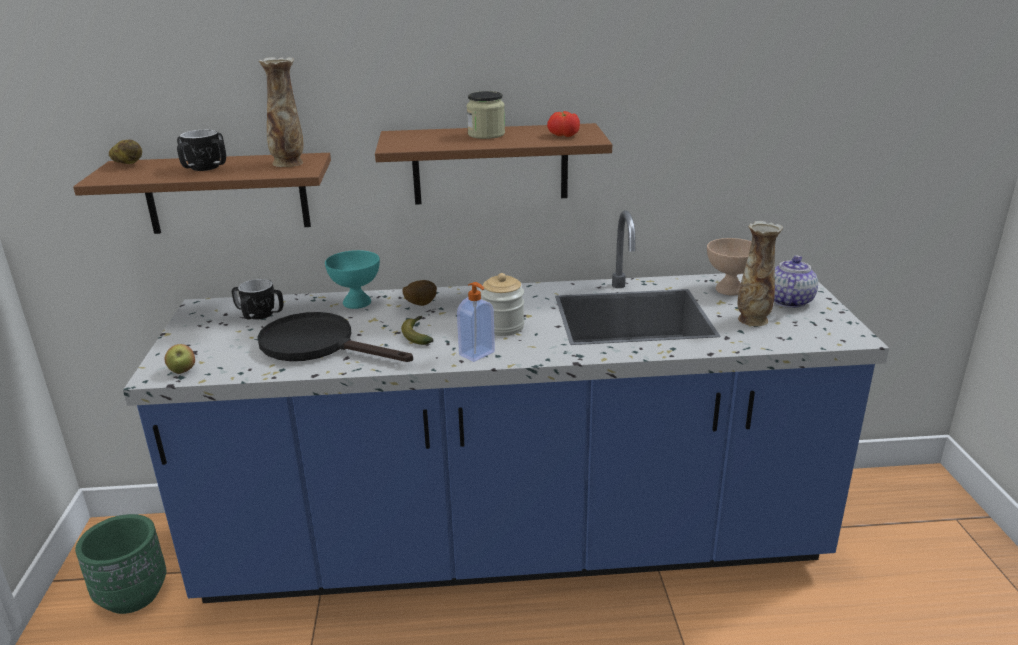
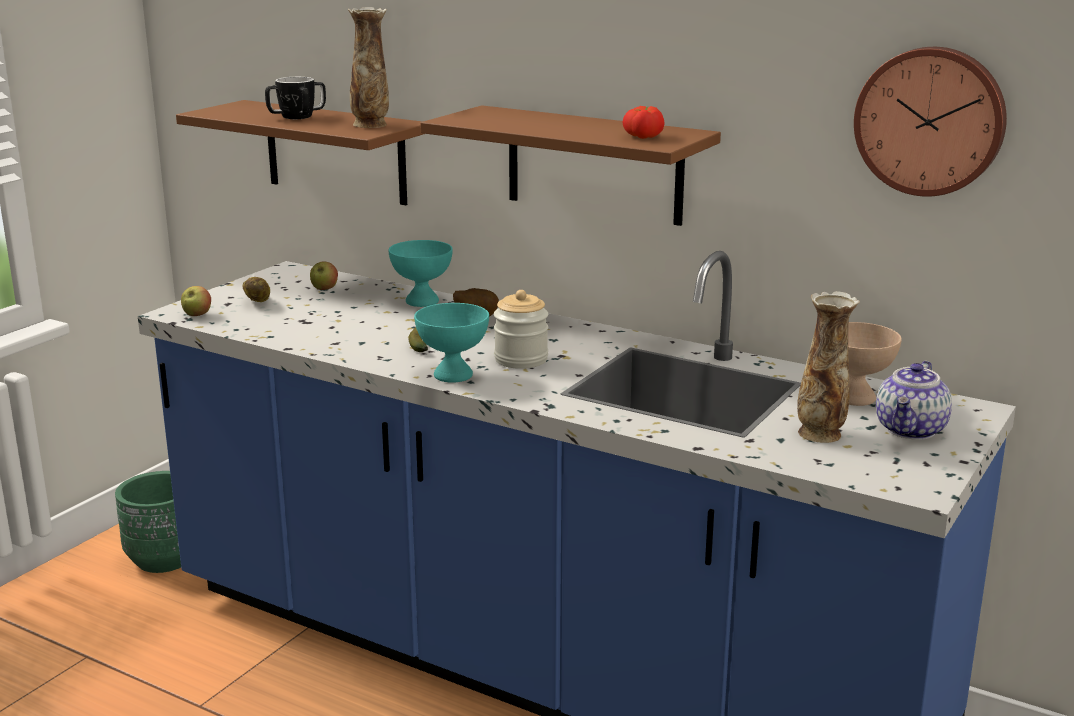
camera: 35 degrees right, 5 degrees down
(128, 164) = (249, 105): potato -> potato (258, 302)
(260, 315) = (324, 289): mug -> apple
(318, 345) = (330, 326): black frying pan -> none
(477, 354) = (454, 374): soap dispenser -> turquoise bowl
(486, 134) = (567, 123): jar -> none
(748, 94) = (930, 120): none -> wall clock
(788, 301) = (911, 430): teapot -> teapot turned 150 degrees clockwise

